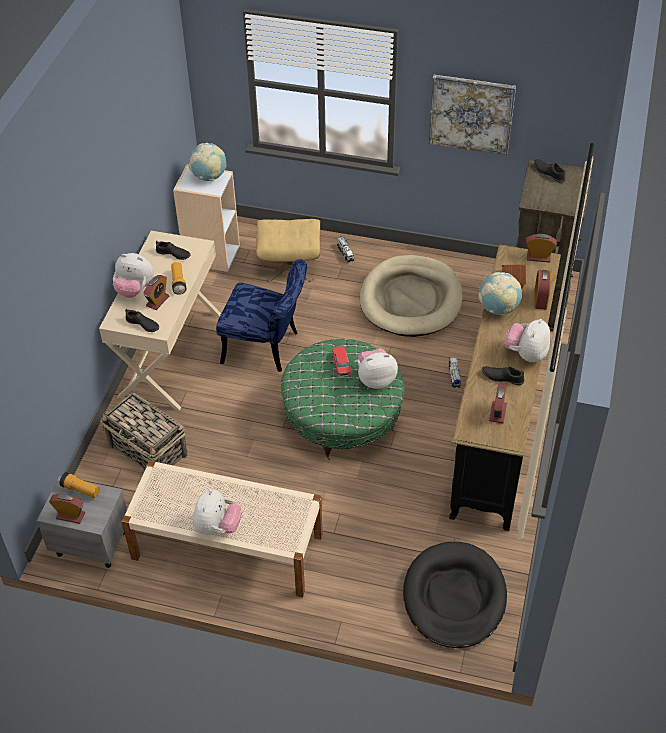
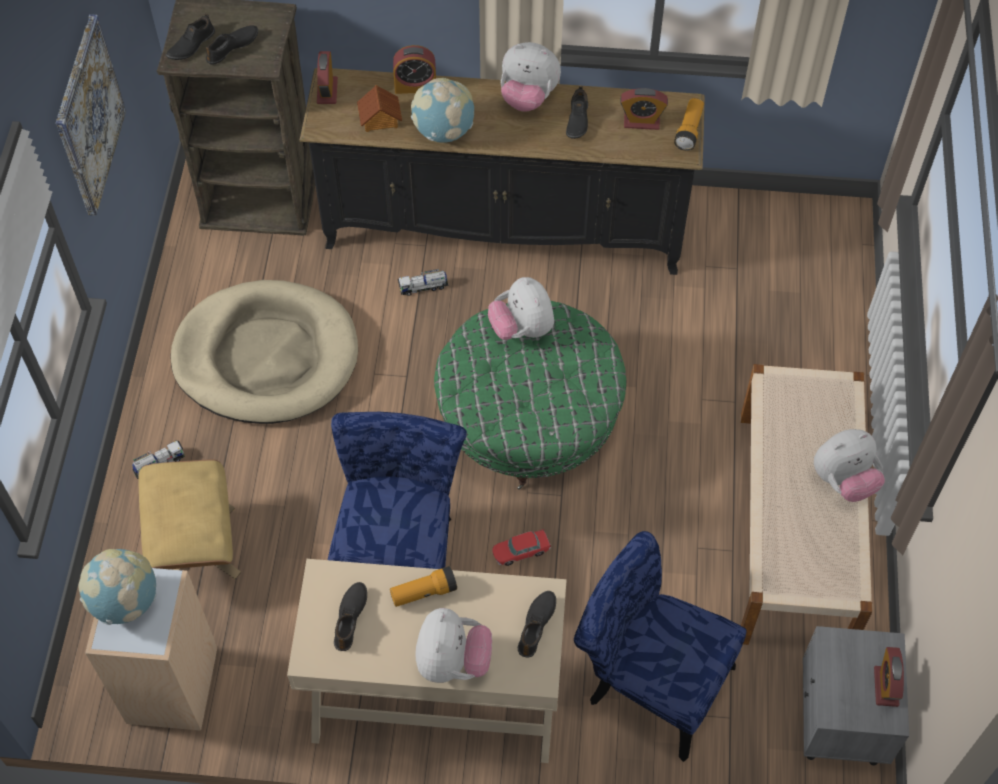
camera: 100 degrees left, 10 degrees up
(81, 490) = (835, 685): flashlight -> flashlight (689, 130)
(148, 451) = (649, 680): basket -> blue chair
(157, 301) = (475, 615): alarm clock -> none
(217, 527) = (843, 480): plush toy -> plush toy turned 150 degrees clockwise
(341, 364) = (502, 374): toy car -> toy car (521, 551)
(454, 597) = (794, 259): black dog bed -> none
(545, 189) = (232, 48): none -> black shoe

